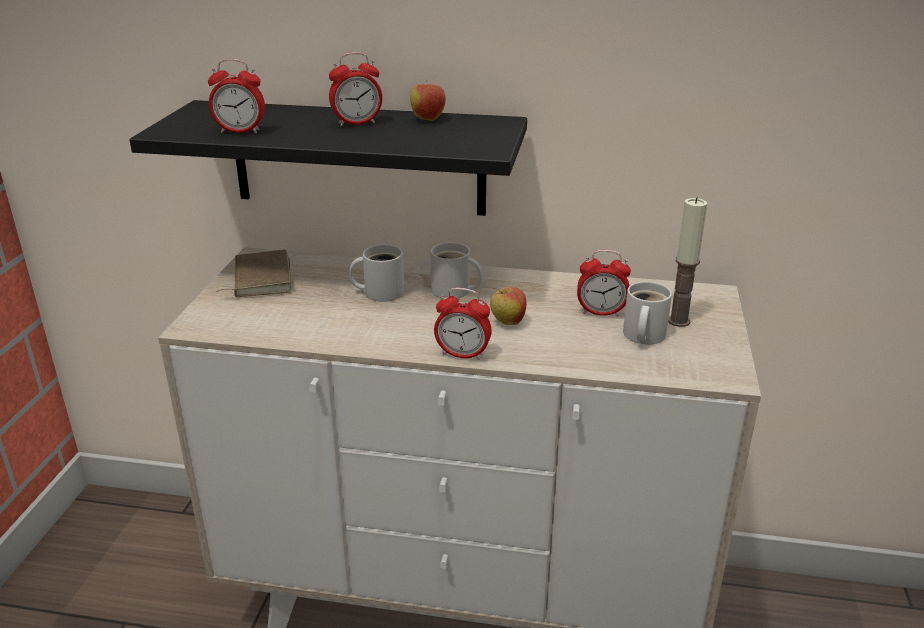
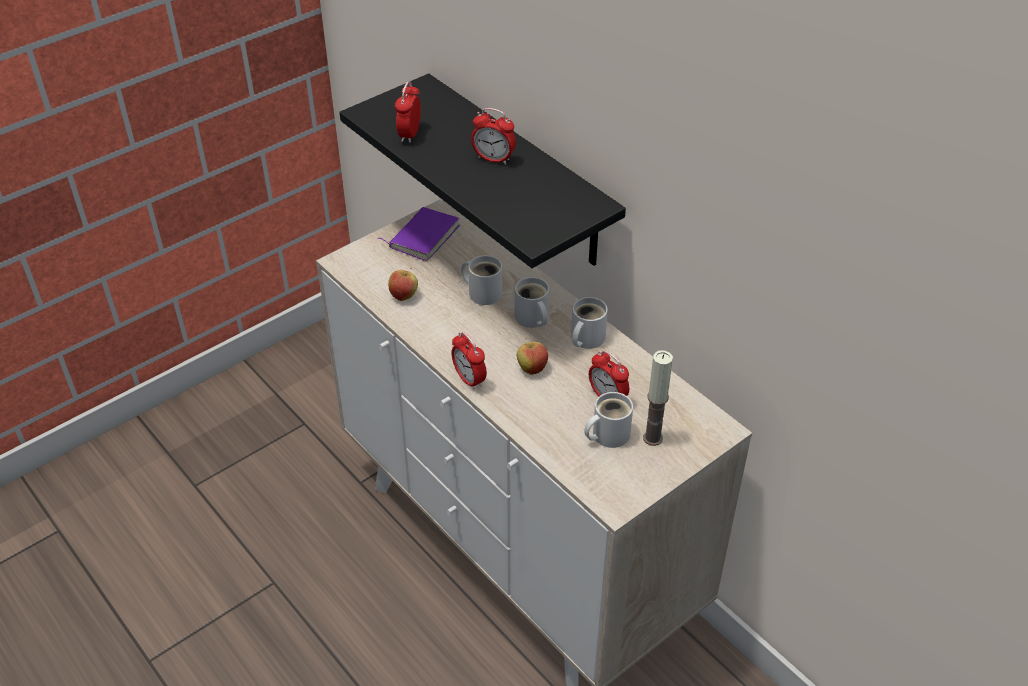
camera: 40 degrees right, 15 degrees up
(240, 131) = (409, 134): alarm clock -> alarm clock turned 60 degrees clockwise
(260, 278) = (422, 236): brown book -> purple book
(428, 119) = (547, 177): apple -> apple (404, 296)
(519, 285) = (585, 338): none -> white mug

